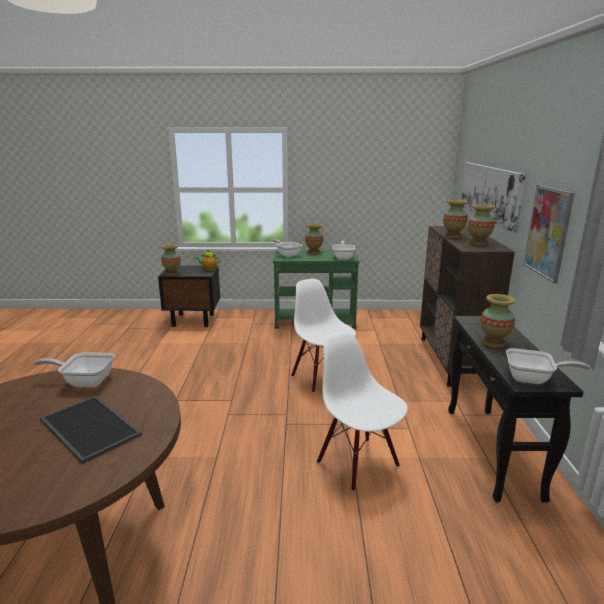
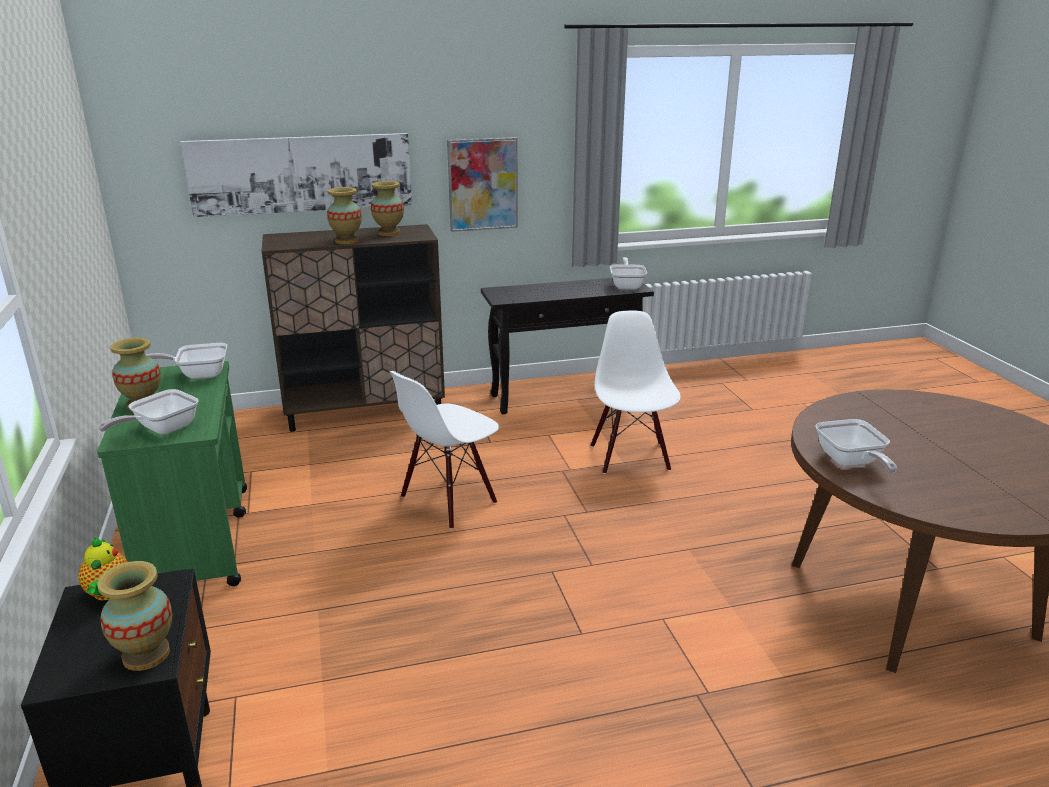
camera: 105 degrees left, 5 degrees up
(87, 428) = (909, 429): tray -> none
(358, 463) = (631, 457): white chair -> white chair turned 135 degrees clockwise
(493, 342) = (559, 293): vase -> none

